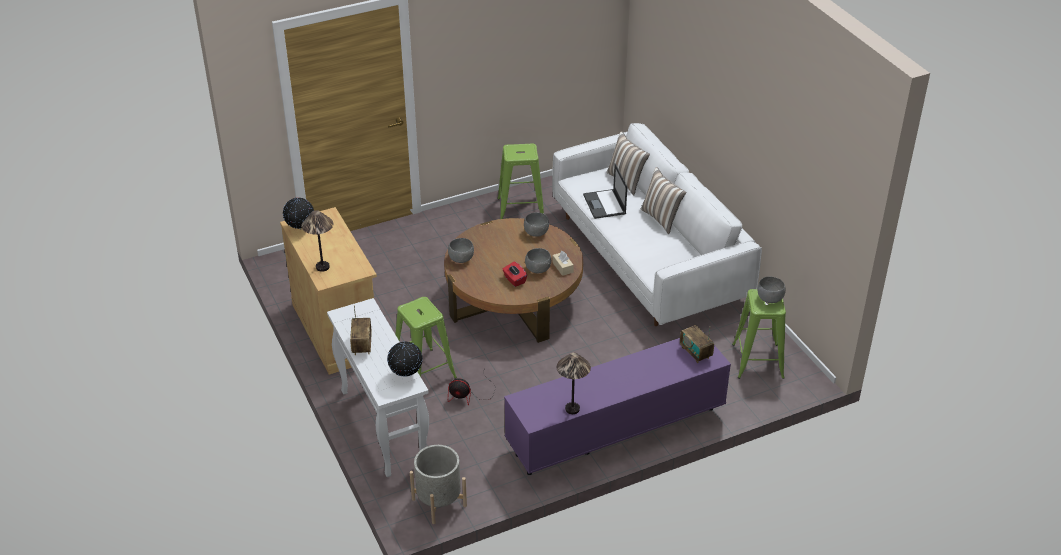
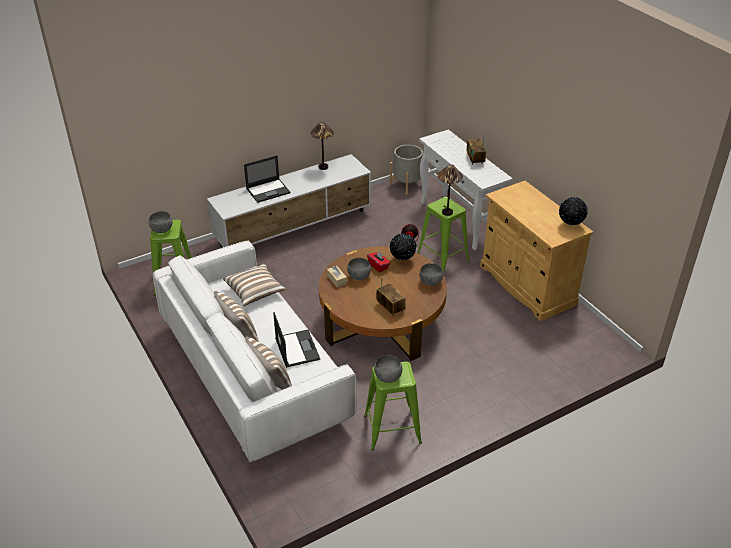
camera: 175 degrees right, 0 degrees up
(323, 267) = (531, 196): table lamp -> table lamp (447, 212)
(406, 375) = (437, 144): globe -> globe (402, 260)
(536, 233) = (364, 313): grey bowl -> grey bowl (387, 378)
(614, 431) = (294, 227): purple tv stand -> white tv stand
(648, 371) = (268, 190): none -> laptop
(651, 259) = (255, 291): none -> pillow
(695, 353) = (231, 203): radio -> radio (390, 307)

